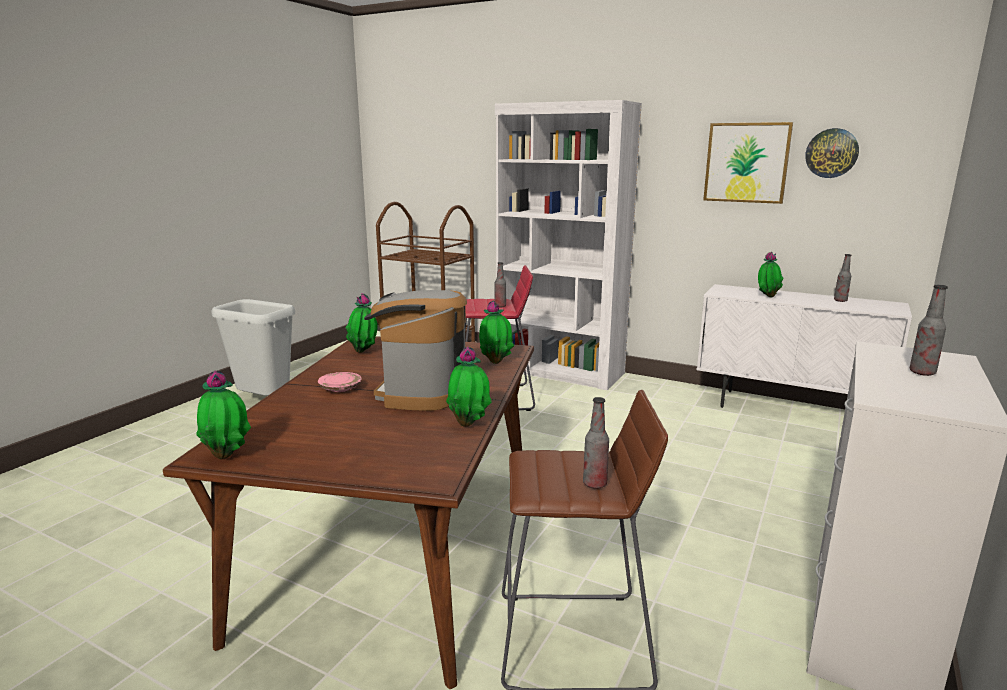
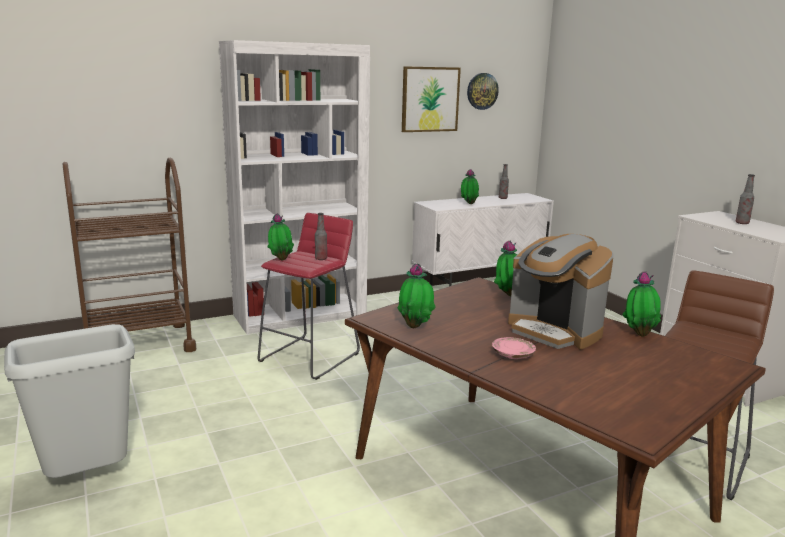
camera: 55 degrees left, 0 degrees up
(228, 455) = (647, 425): potted plant -> potted plant (281, 259)
(594, 484) = (732, 335): bottle -> none

